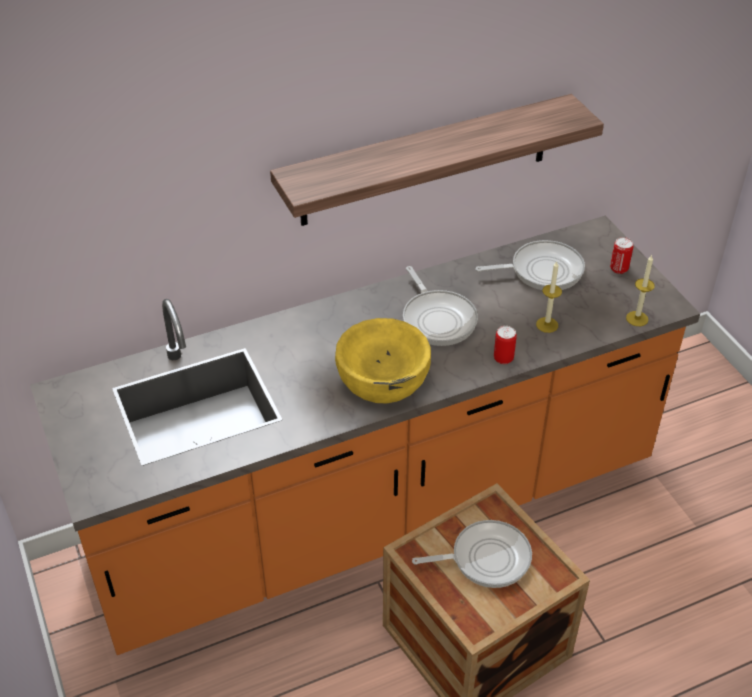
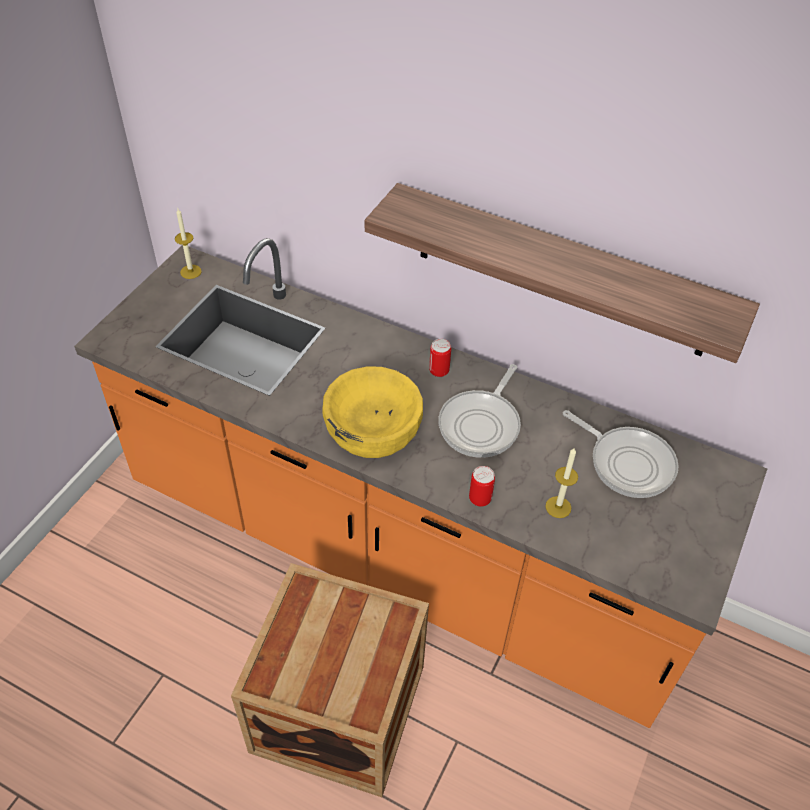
camera: 50 degrees right, 5 degrees up
(485, 558) = (341, 645): frying pan -> none
(619, 269) = (701, 522): can -> can (439, 371)
(637, 318) = (645, 576): candle -> candle (190, 271)

